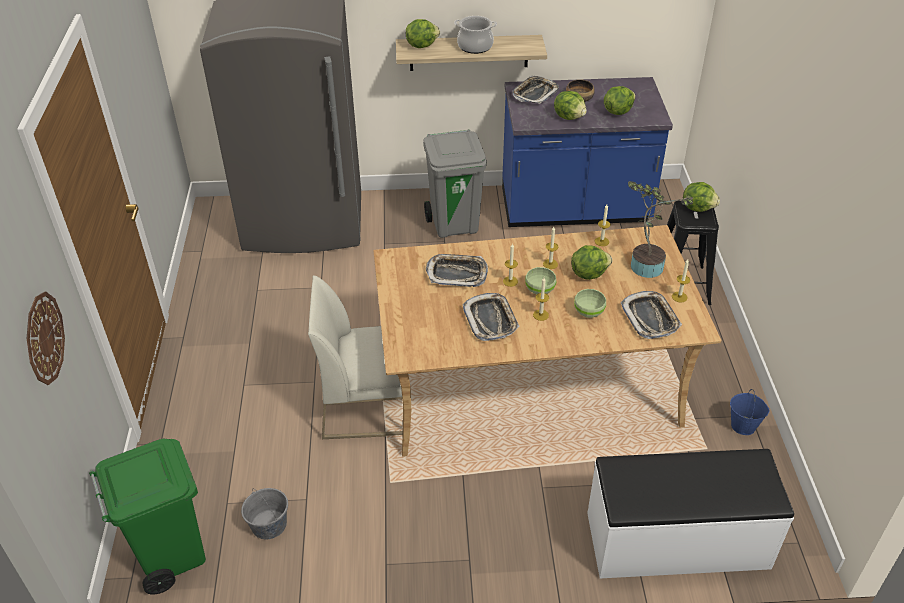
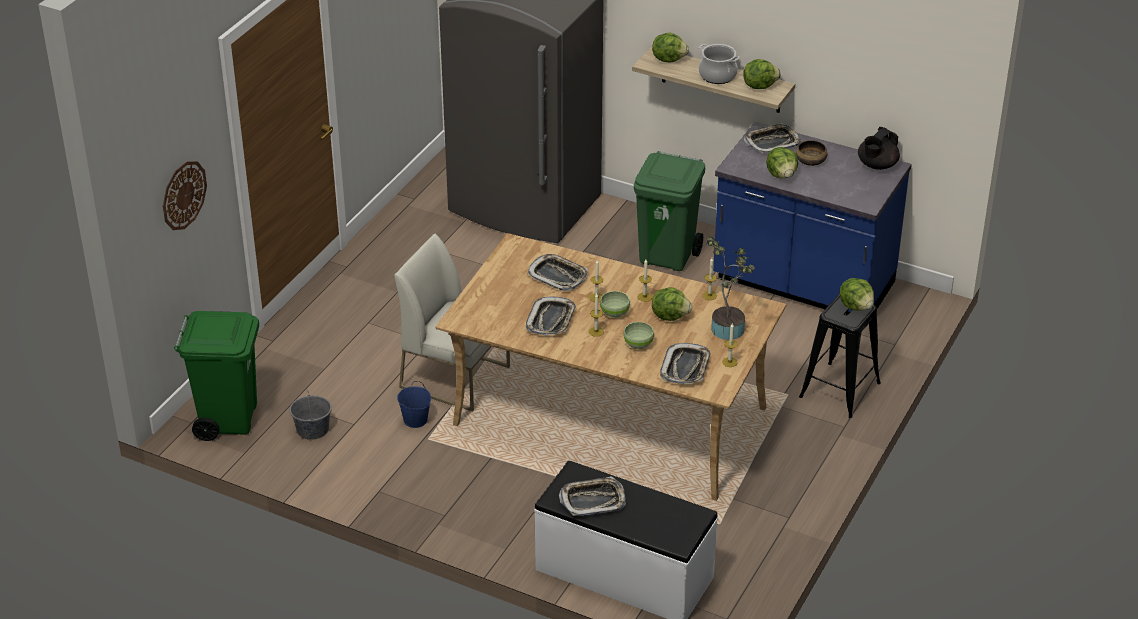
camera: 30 degrees right, 5 degrees down
(455, 224) = (667, 256): grey trash can -> green trash can
(617, 111) = (835, 185): lettuce -> lettuce (759, 86)
(630, 86) = (876, 165): none -> black teapot
(659, 491) = (593, 500): none -> tray
(743, 426) = (773, 522): blue bucket -> blue bucket (416, 420)

